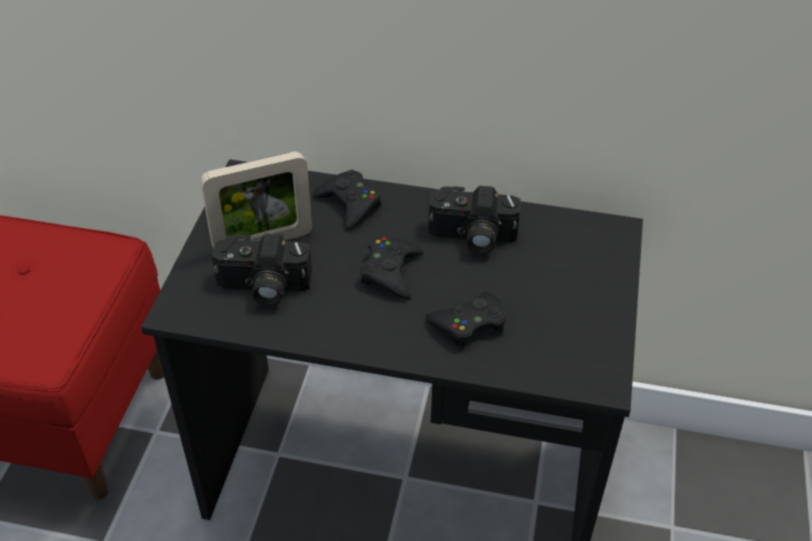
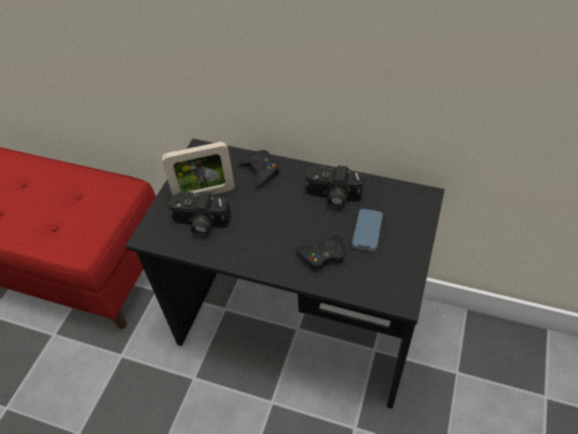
camera: 10 degrees right, 5 degrees up
(390, 272) = (279, 217): black game controller -> none
(533, 285) = (367, 231): none -> phone

